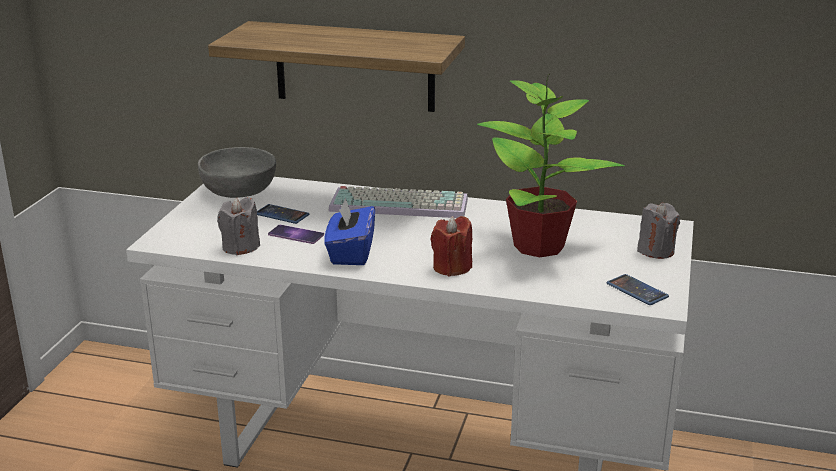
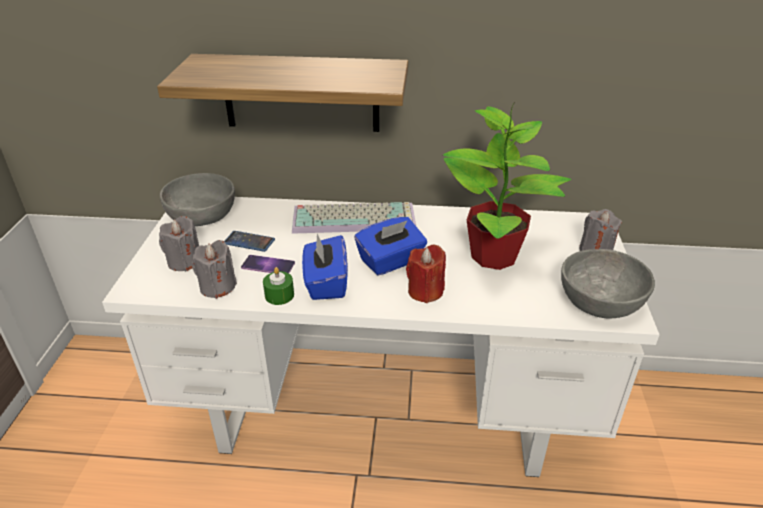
camera: 10 degrees left, 10 degrees up
(212, 225) = (184, 261): none -> grey candle
(300, 258) = (279, 295): none -> green candle
(425, 242) = (391, 261): none -> blue tissue box
(637, 290) = (600, 301): phone -> grey bowl

